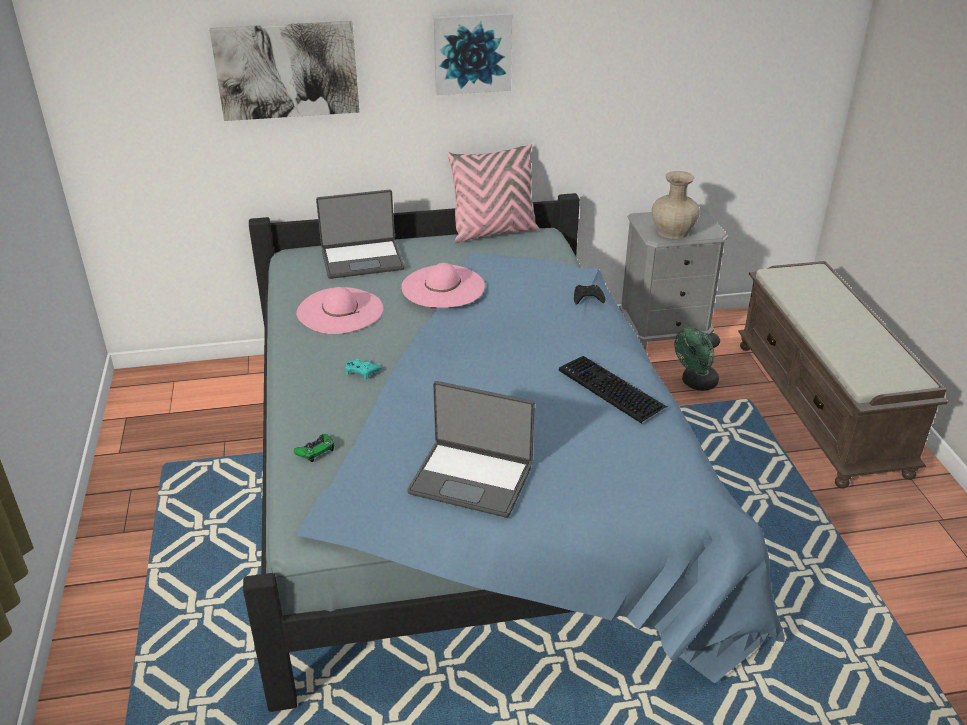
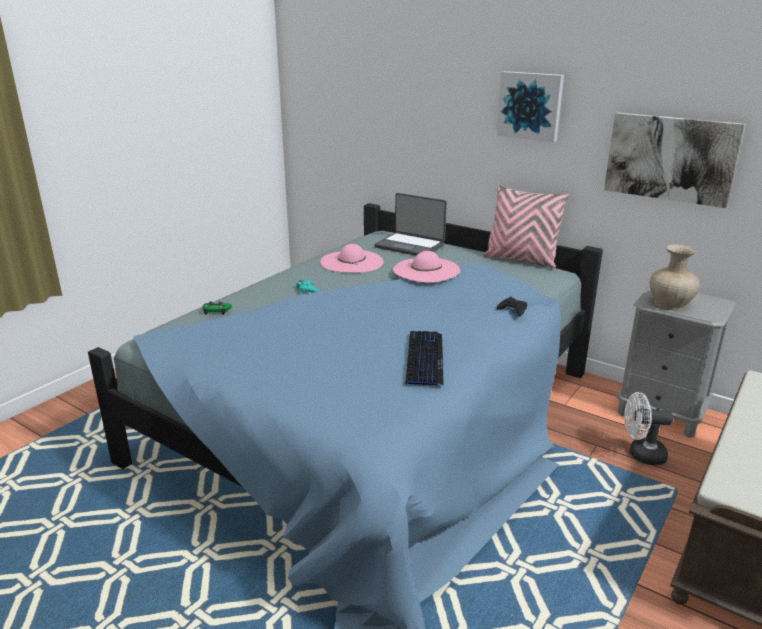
camera: 45 degrees right, 10 degrees down
(287, 70) = (404, 100): picture -> picture (670, 158)
(471, 478) = (252, 357): laptop -> none
(695, 383) = (641, 454): green fan -> white fan

